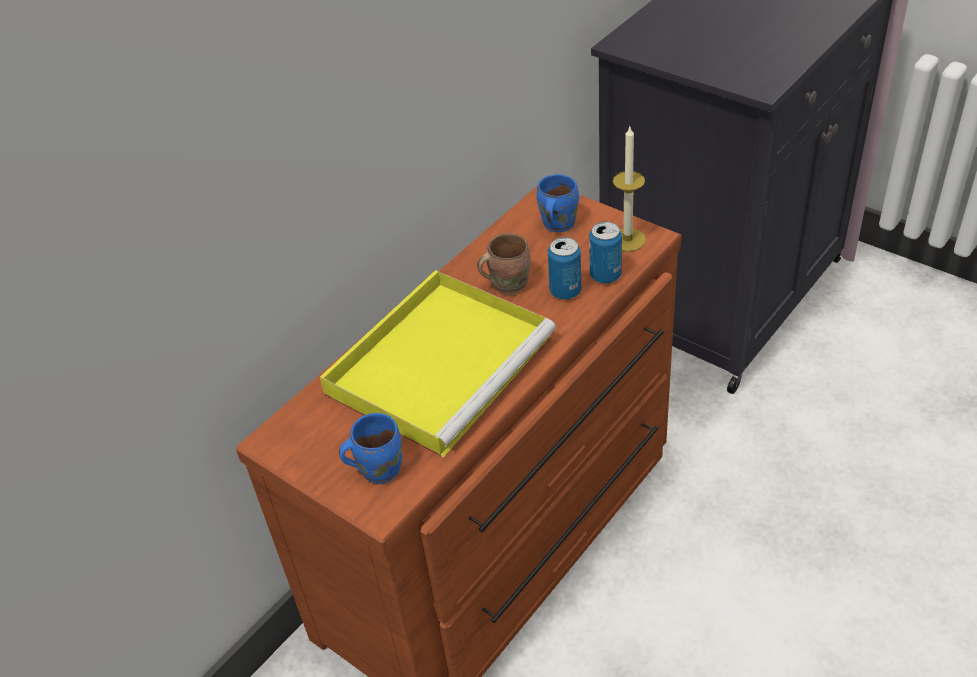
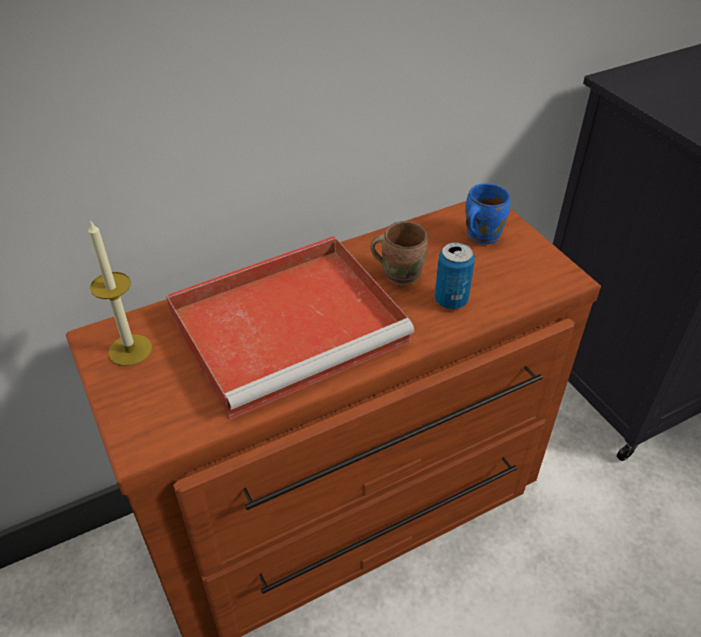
camera: 20 degrees right, 0 degrees up
(378, 468) = (165, 404): blue mug -> none
(442, 363) = (292, 325): yellow tray -> red tray
(605, 275) = (499, 299): can -> none
(627, 240) = (542, 272): candle -> candle (130, 350)

